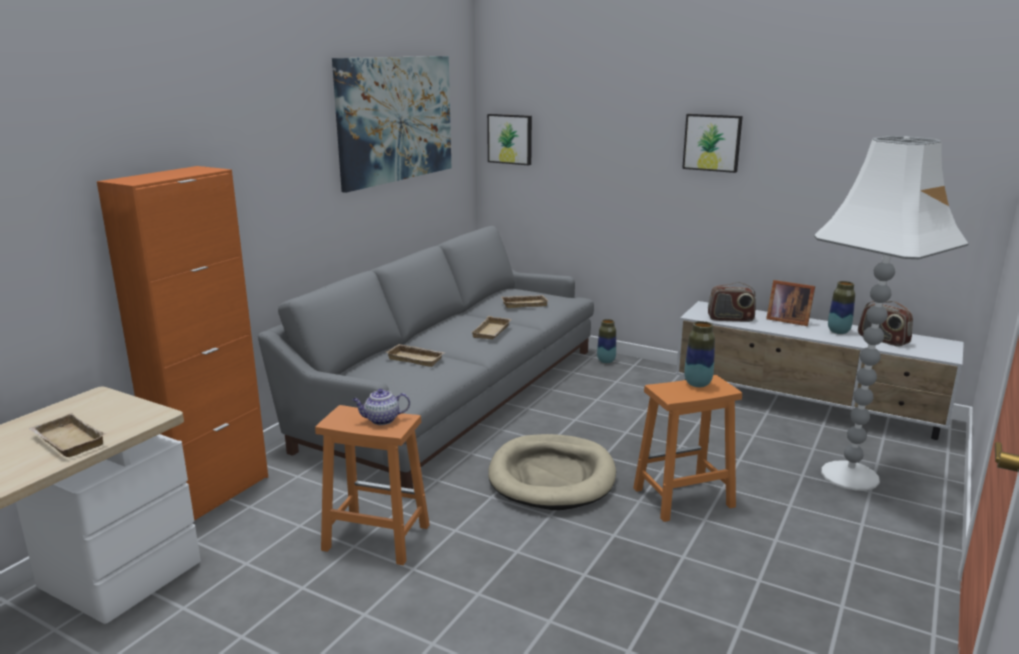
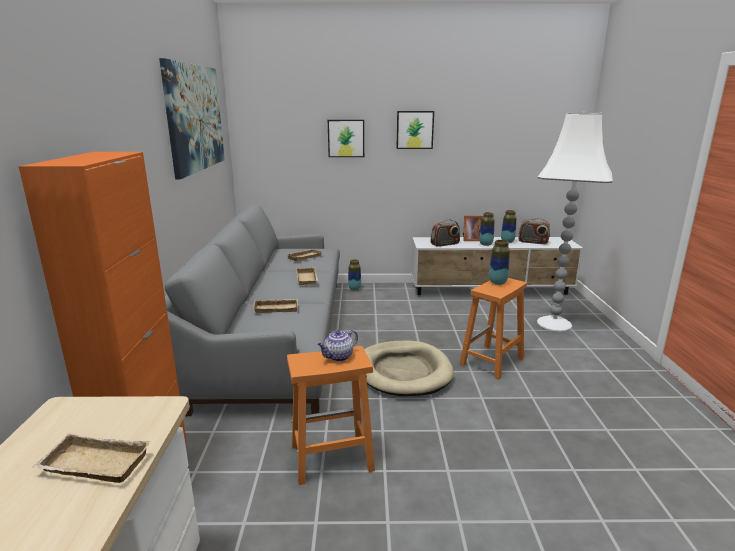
camera: 30 degrees left, 0 degrees up
(510, 139) = (260, 136): picture -> picture (346, 138)
(794, 330) = (485, 244): none -> vase

